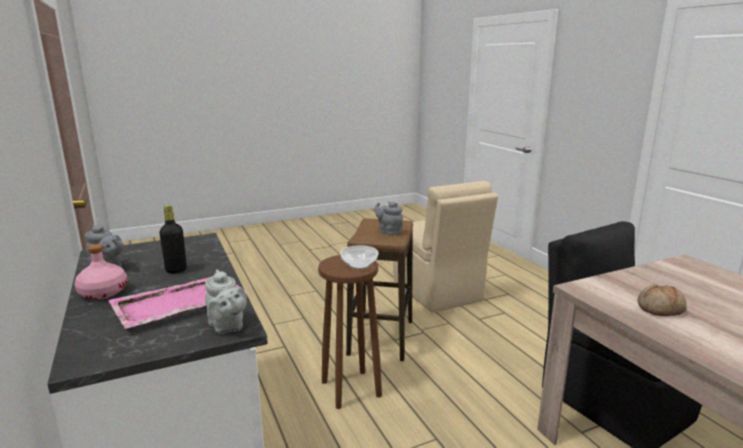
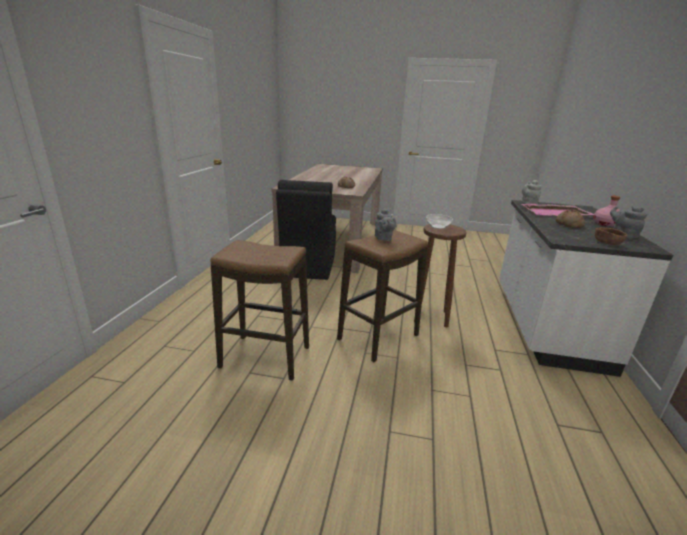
camera: 145 degrees left, 5 degrees up
(148, 248) = (607, 243): none -> brown bowl
(176, 270) = (568, 224): black bottle -> bread
(437, 292) = (265, 357): beige chair -> stool

